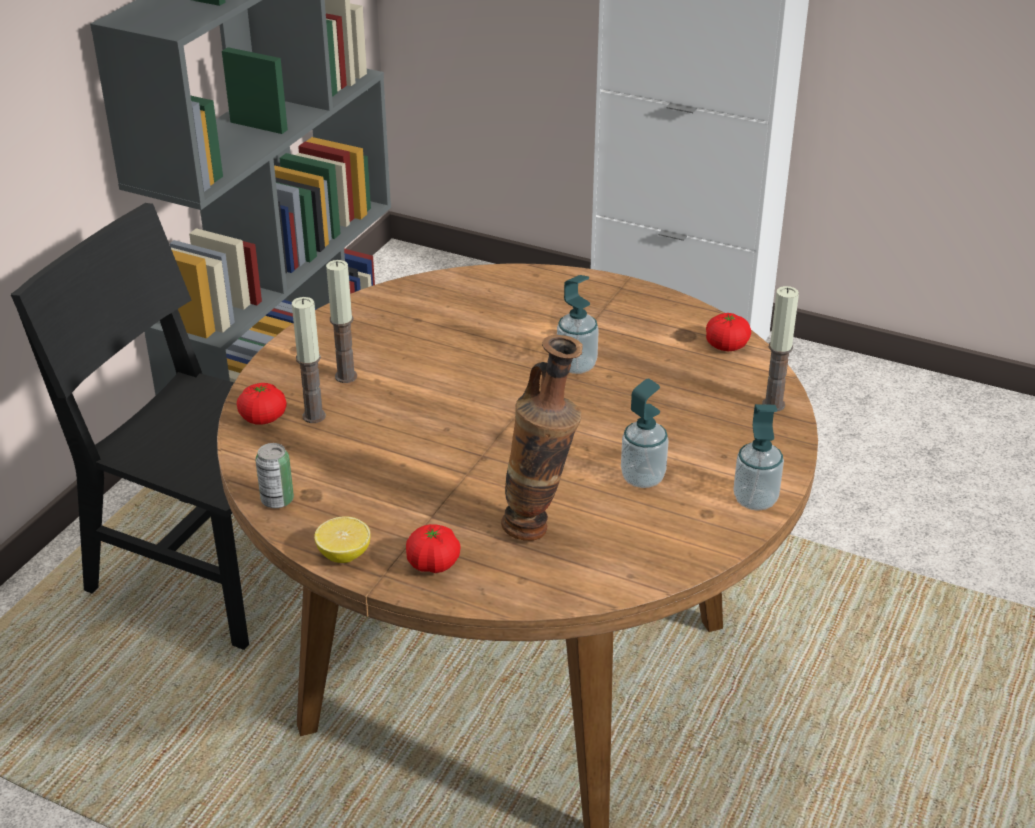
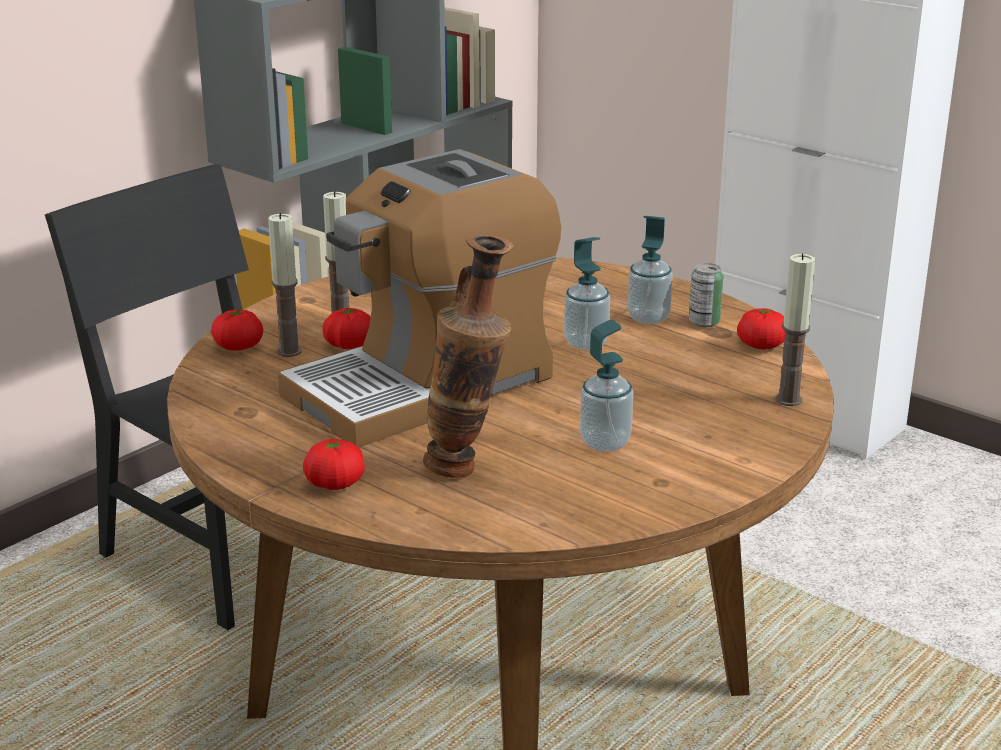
camera: 15 degrees right, 10 degrees down
(277, 500) = (209, 412): can -> can (704, 322)
(344, 554) = (248, 463): lemon -> none
(365, 400) = (349, 345): none -> tomato
(456, 438) = (424, 385): none -> coffee machine
(755, 500) = (723, 478): soap dispenser -> soap dispenser (648, 318)

